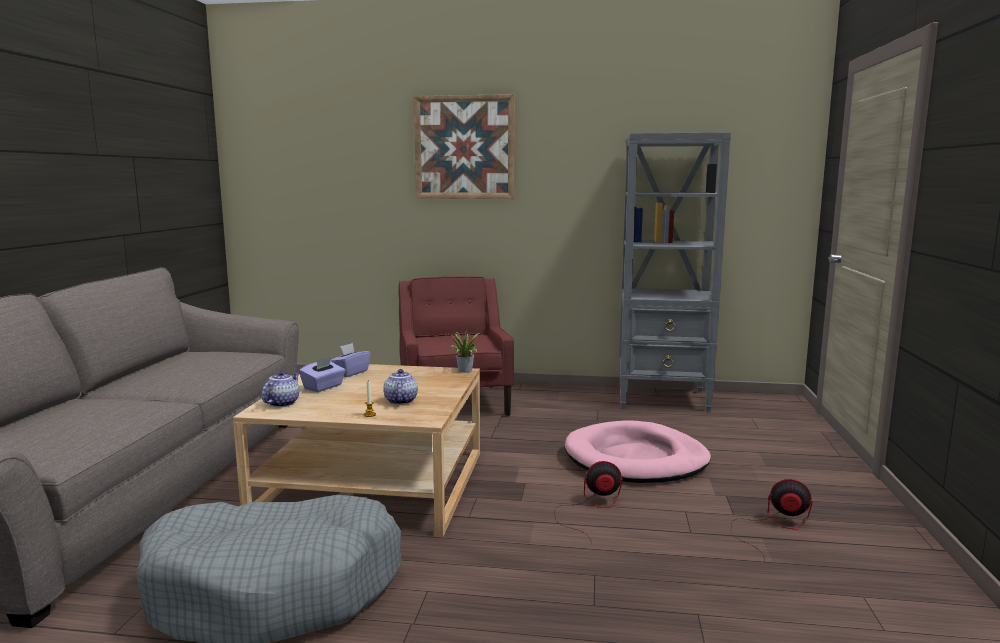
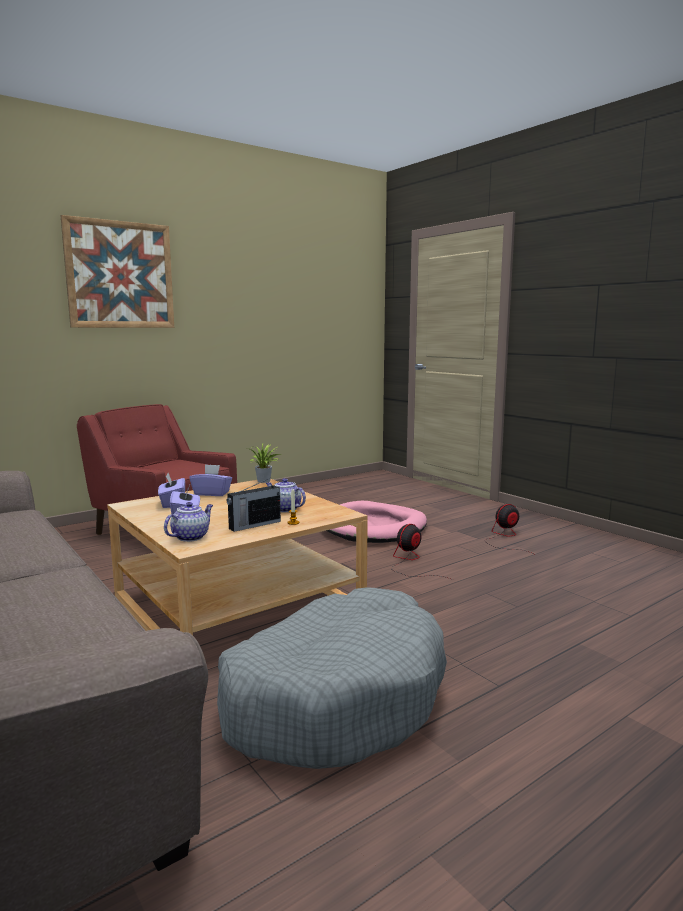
camera: 45 degrees left, 0 degrees up
(282, 403) = (190, 537): teapot -> teapot turned 60 degrees clockwise
(341, 407) = (254, 525): none -> radio
(397, 371) = (212, 493): none -> purple tissue box
(663, 399) = (314, 490): grey bookcase -> none

